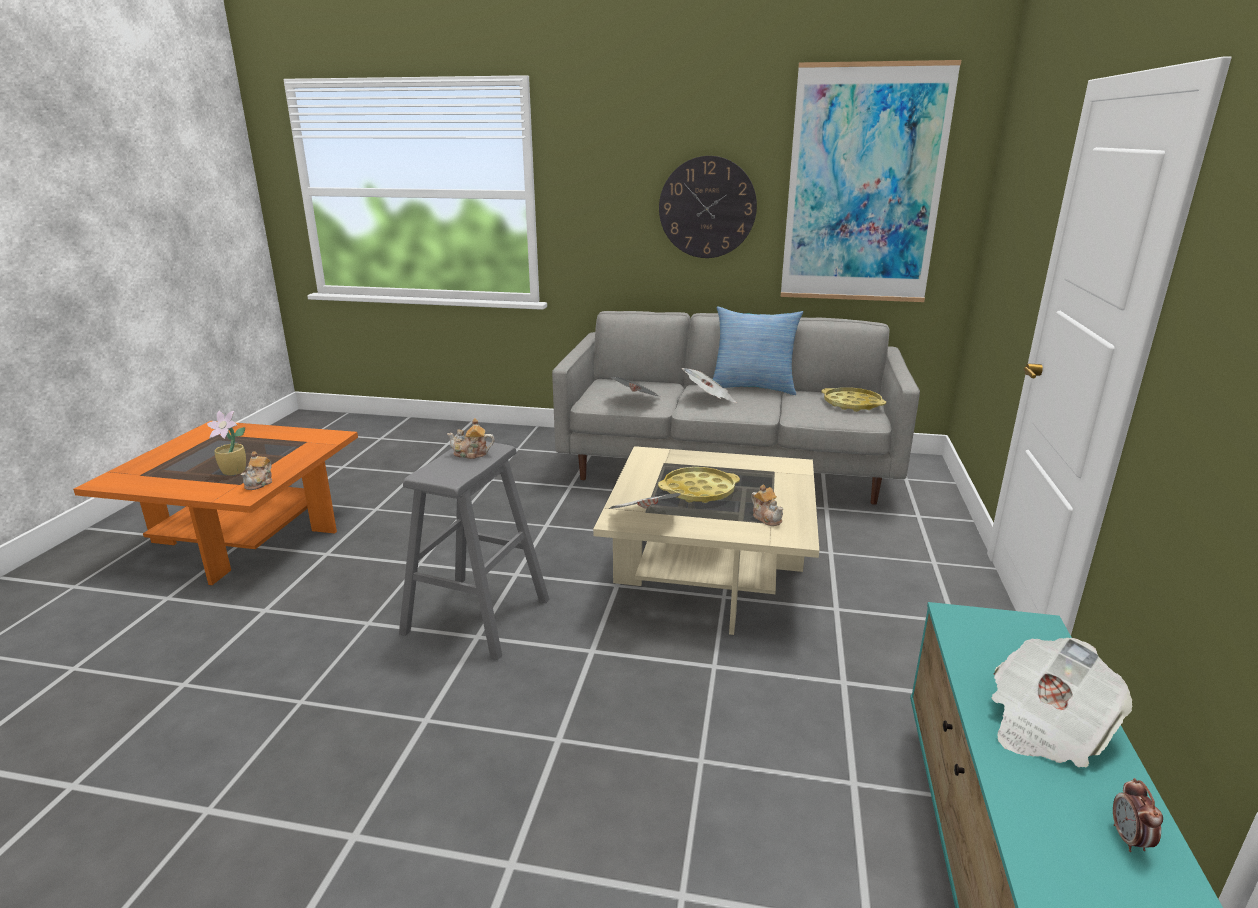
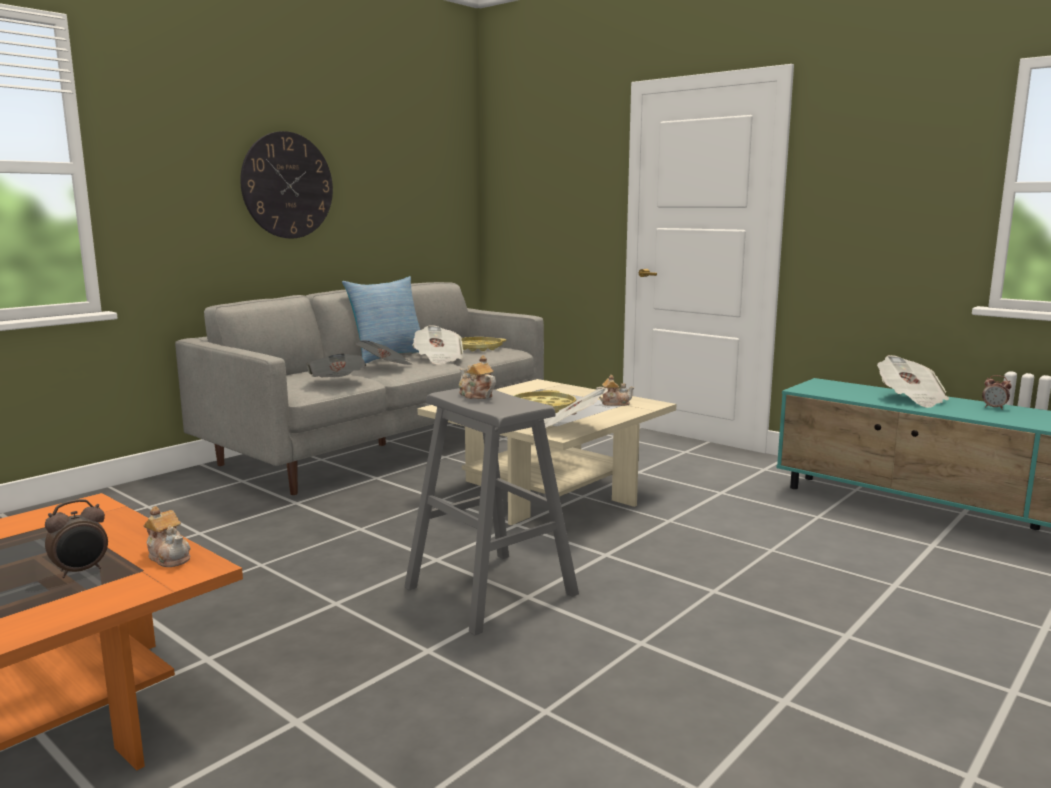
camera: 60 degrees left, 10 degrees down
(234, 472) = (81, 571): potted plant -> alarm clock
(471, 454) = (476, 395): teapot -> teapot turned 105 degrees clockwise
(776, 405) = (438, 359): none -> newspaper
(863, 186) = (407, 167): picture -> none

